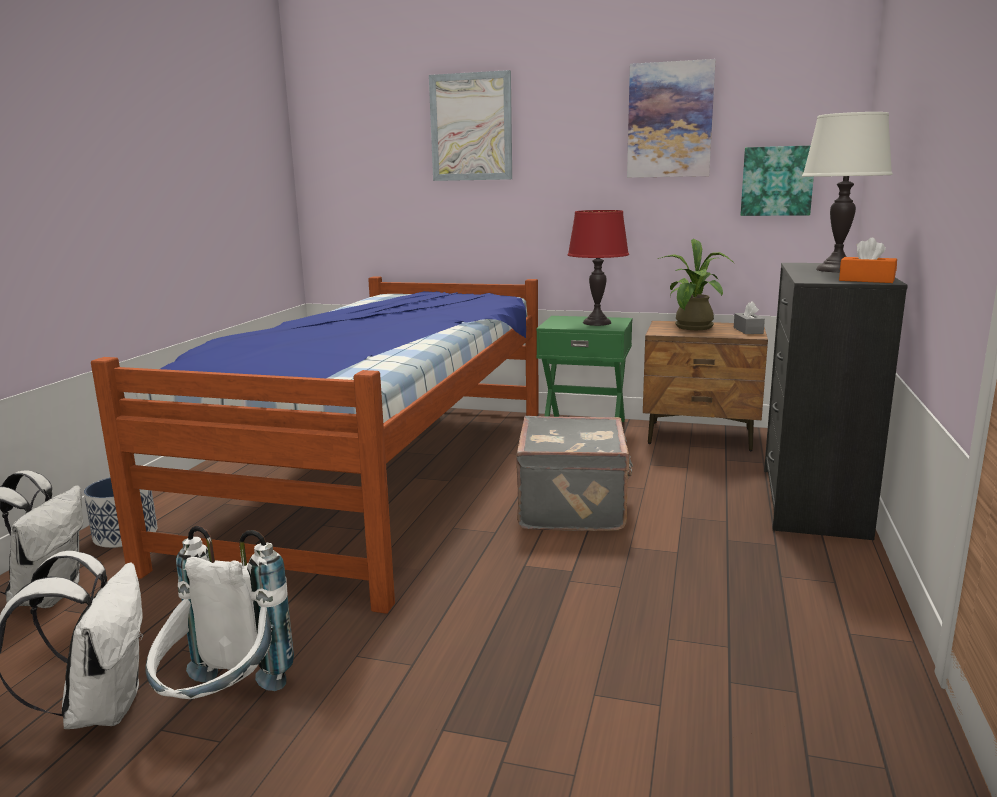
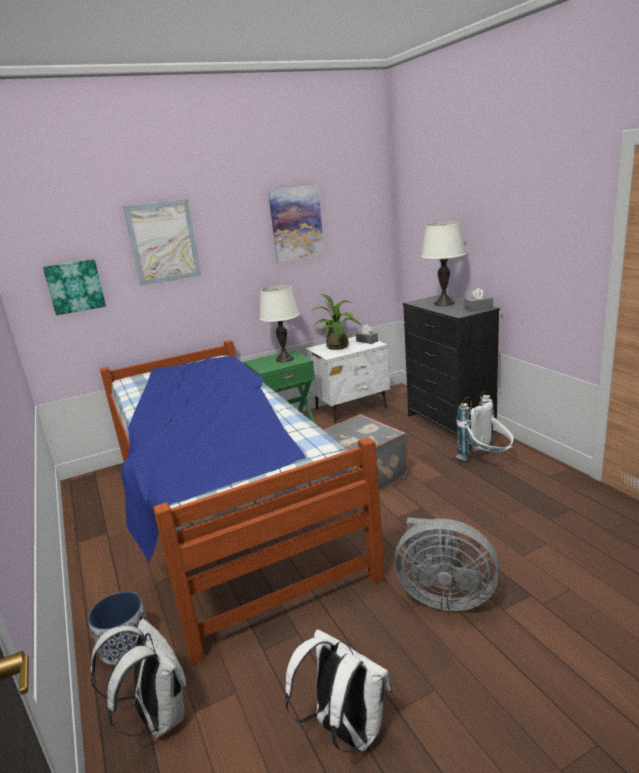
camera: 40 degrees left, 5 degrees up
(223, 707) = (403, 676): white backpack -> white backpack (486, 461)
(410, 668) = (443, 595): none -> grey fan
(597, 323) = (285, 359): red table lamp -> white table lamp
(700, 436) = (351, 408): brown nightstand -> white nightstand
(777, 181) = (357, 252): picture -> picture (75, 286)
(866, 280) = (478, 308): orange tissue box -> grey tissue box

